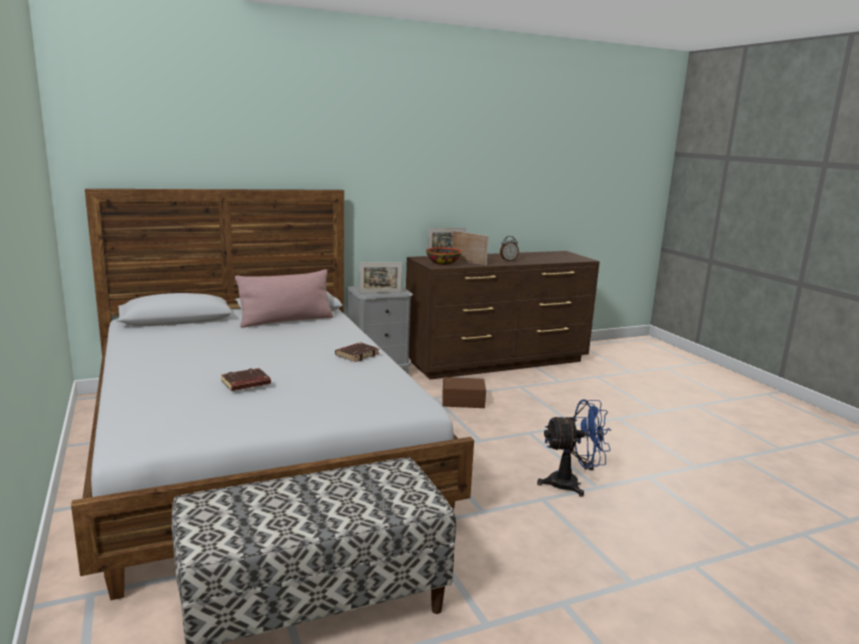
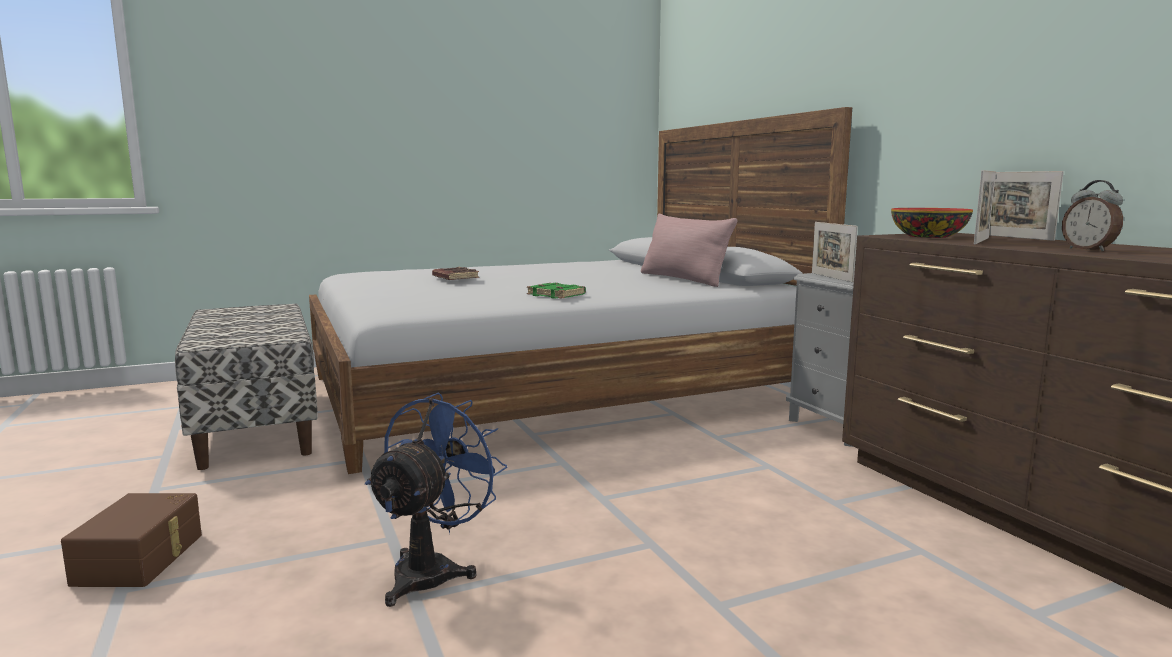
camera: 90 degrees right, 5 degrees down
(357, 355) = (557, 295): brown book -> green book
(463, 400) = (773, 488): brown storage box -> brown storage box (142, 558)
(571, 484) = (433, 570): blue fan -> blue fan turned 150 degrees counterclockwise

